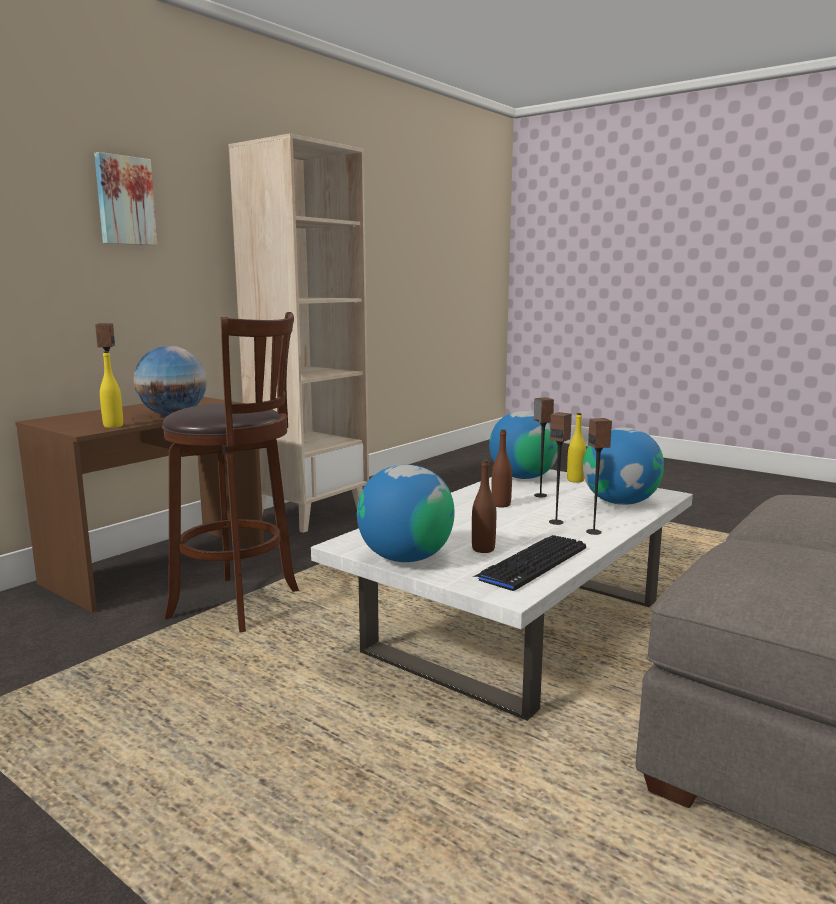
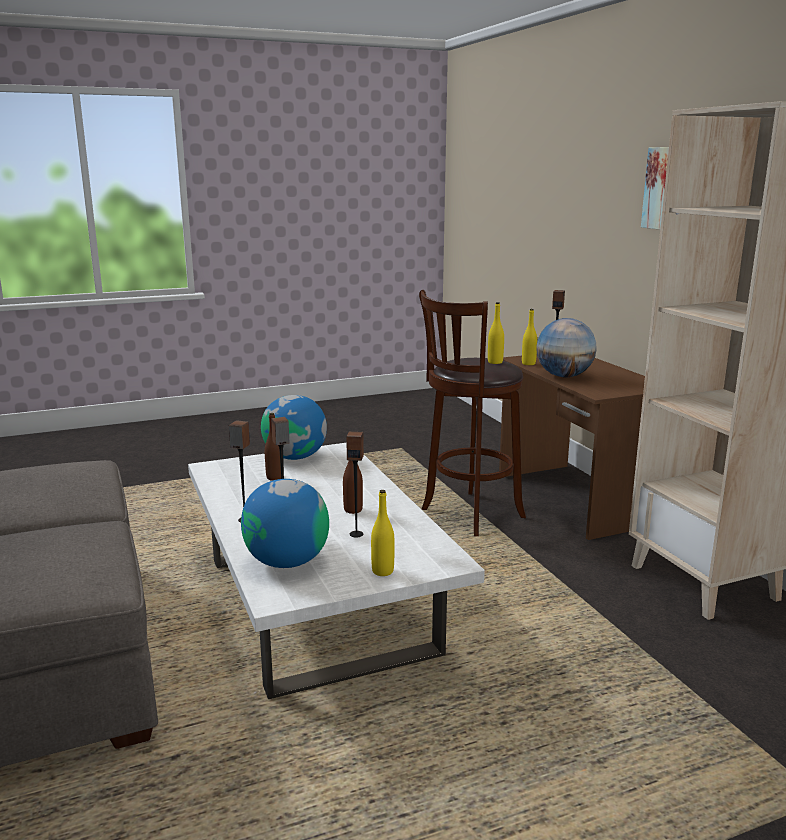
camera: 120 degrees right, 5 degrees up
(212, 404) = (495, 362): none -> yellow bottle
(523, 477) = (426, 548): globe -> none
(532, 564) = (232, 483): keyboard -> none

